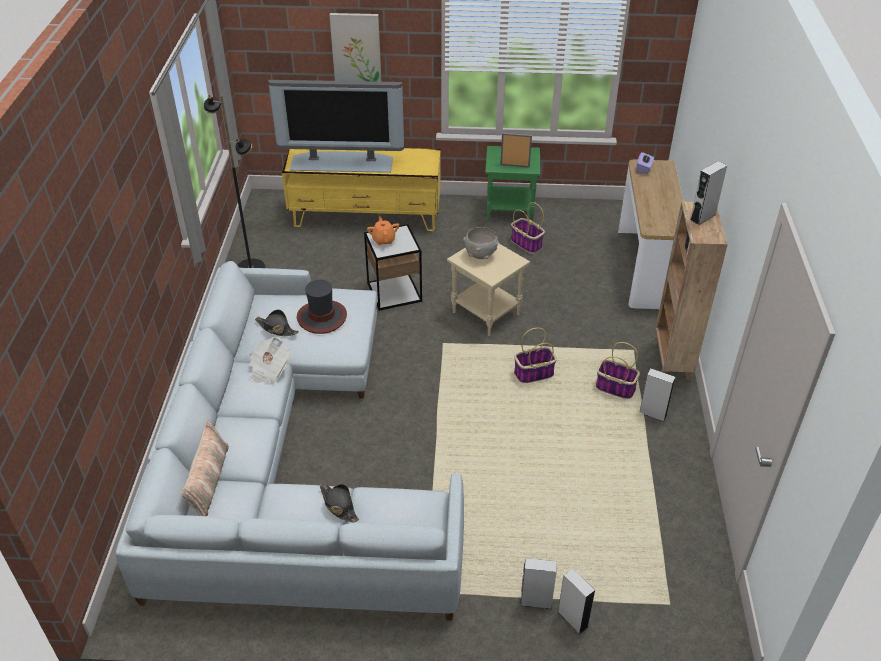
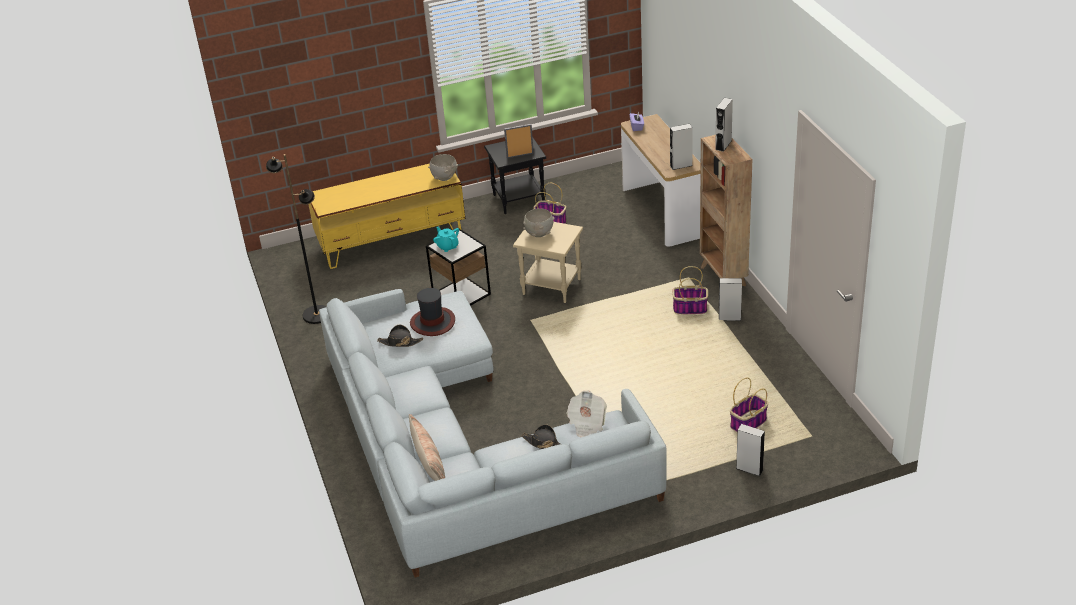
camera: 20 degrees left, 5 degrees down
(268, 370) = (416, 374): newspaper -> newspaper (586, 423)
(342, 162) = (366, 194): television -> none
(356, 47) = (354, 86): picture -> none
(383, 240) = (447, 246): orange teapot -> turquoise teapot
(425, 167) = (444, 178): none -> grey bowl
(509, 211) = (518, 200): green side table -> black side table
(533, 374) = (619, 319): basket -> basket (748, 423)
(536, 602) = (717, 468): grey speaker -> grey speaker (681, 165)

